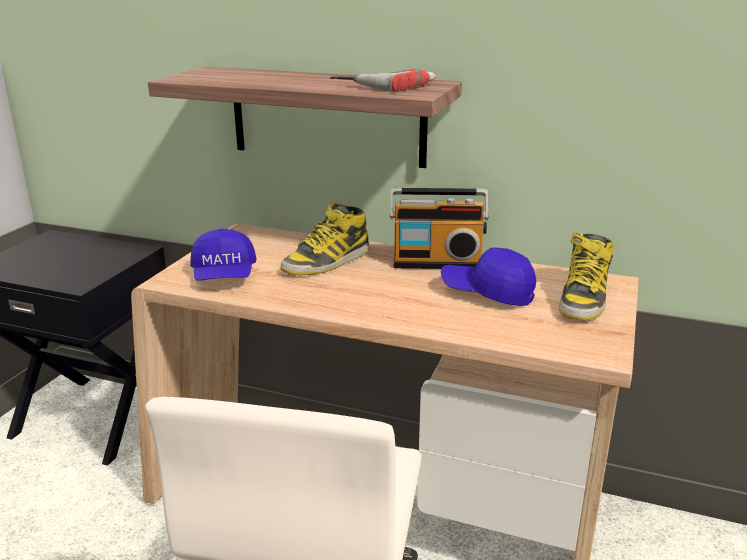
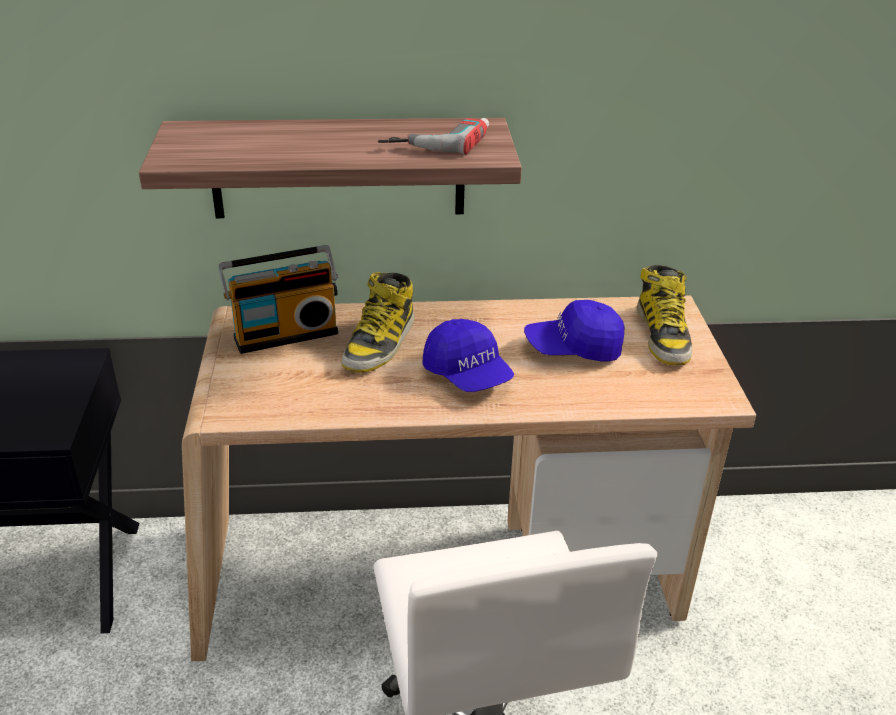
camera: 25 degrees left, 10 degrees up
(224, 276) = (282, 391): blue cap -> blue cap (468, 375)
(437, 262) = (494, 317): radio -> radio (285, 333)

